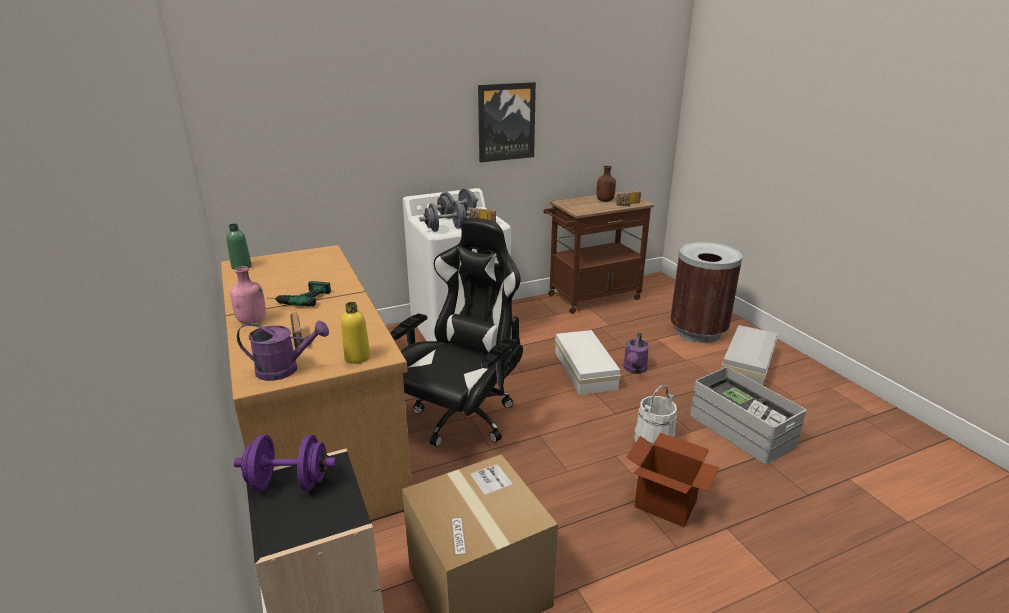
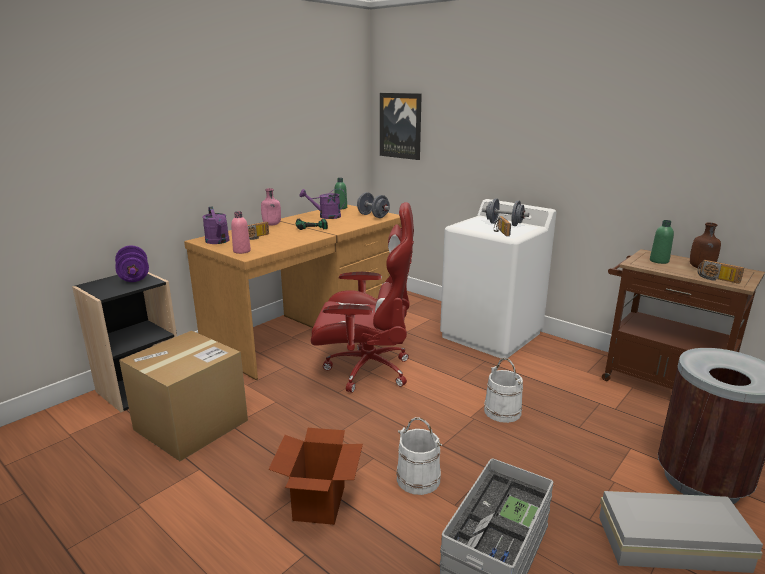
camera: 65 degrees right, 5 degrees down
(357, 357) = (241, 251): yellow bottle -> pink bottle
(445, 229) = (466, 227): grey dumbbell -> grey dumbbell (373, 216)
(460, 421) = (363, 370): black office chair -> red office chair
(506, 122) = (600, 147): picture -> picture (400, 126)
(581, 205) = (659, 261): none -> green bottle
(585, 369) = (502, 411): white storage box -> white bucket
(634, 369) = (538, 443): purple watering can -> purple watering can (326, 216)

